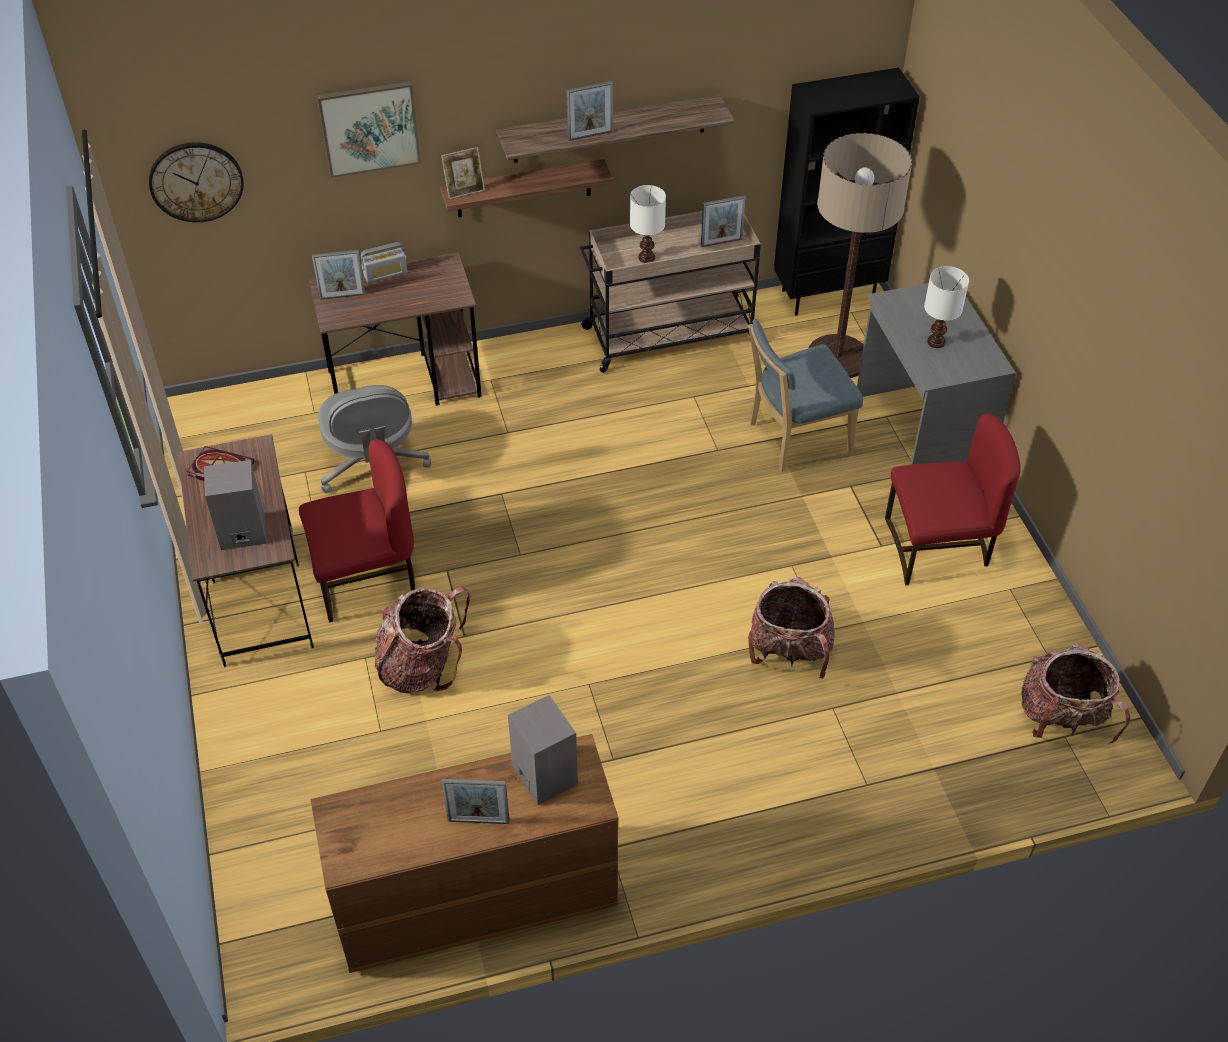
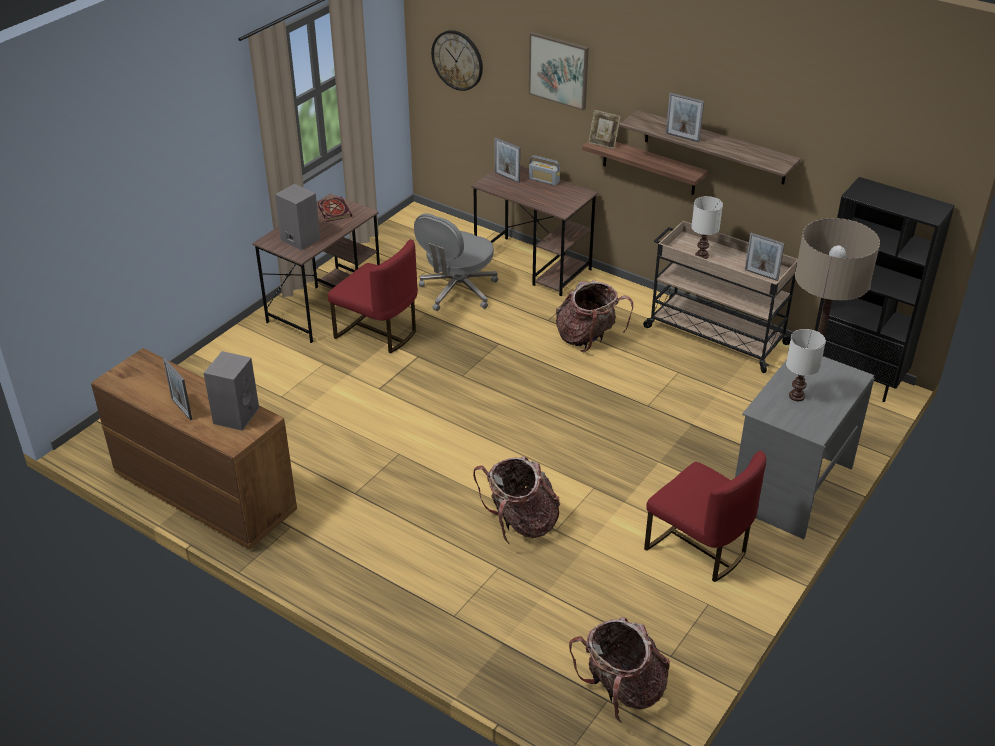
camera: 50 degrees right, 10 degrees down
(422, 666) = (341, 386): backpack -> backpack (588, 338)
(795, 438) = (704, 432): blue chair -> none

